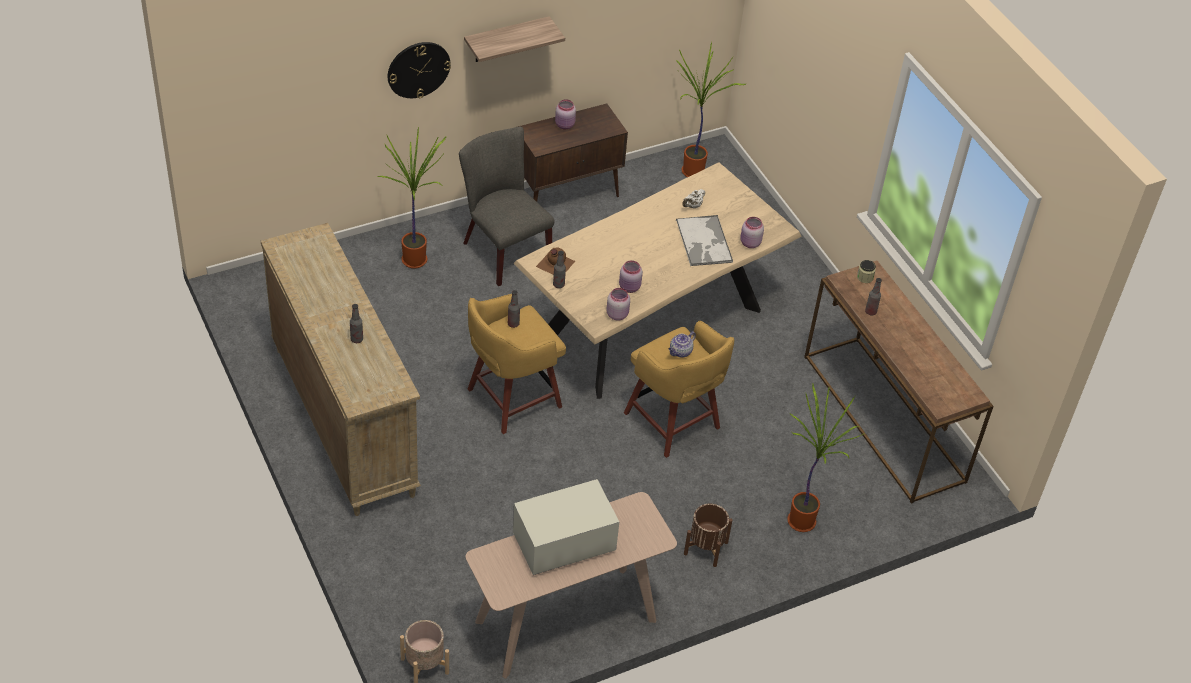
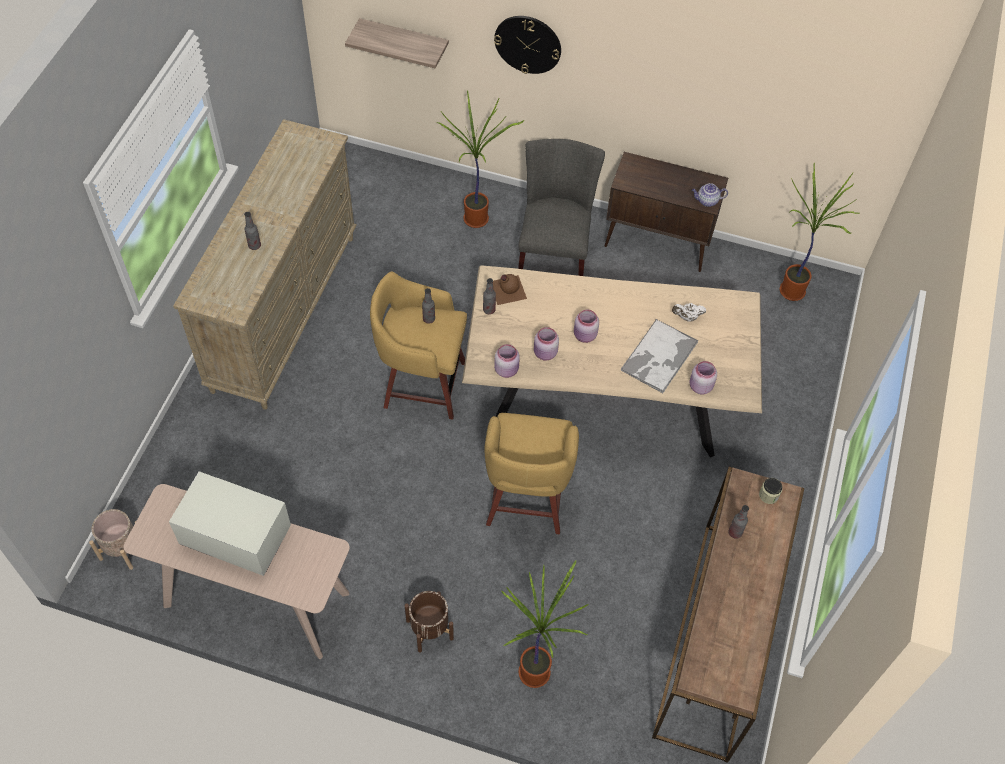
camera: 45 degrees right, 10 degrees up
(506, 40) = (625, 59): shelf -> shelf (404, 42)
(565, 125) = (668, 175): pink jar -> pink jar (585, 336)
(680, 352) = (535, 442): teapot -> teapot (707, 201)

